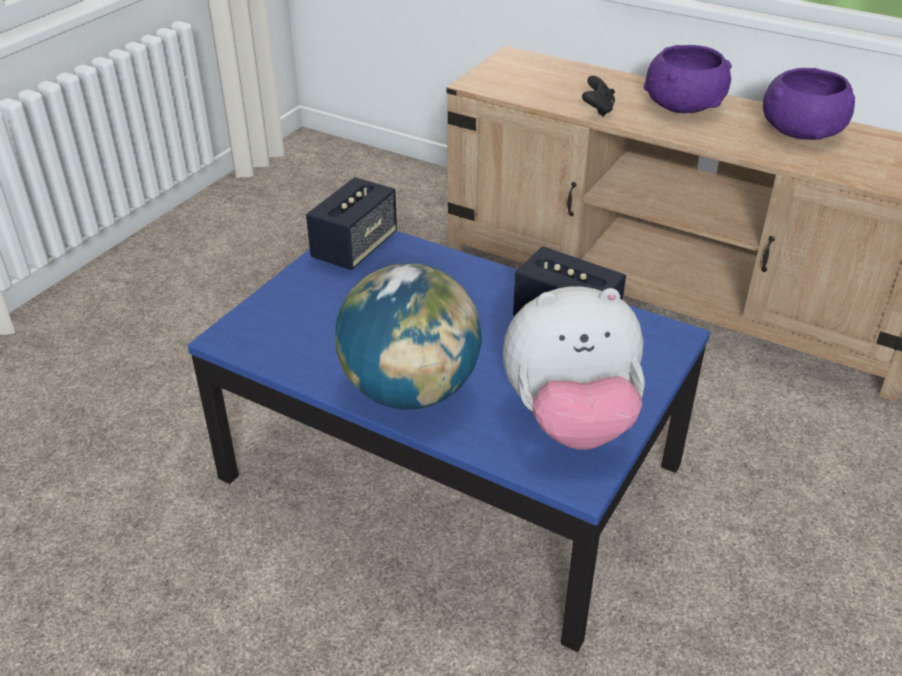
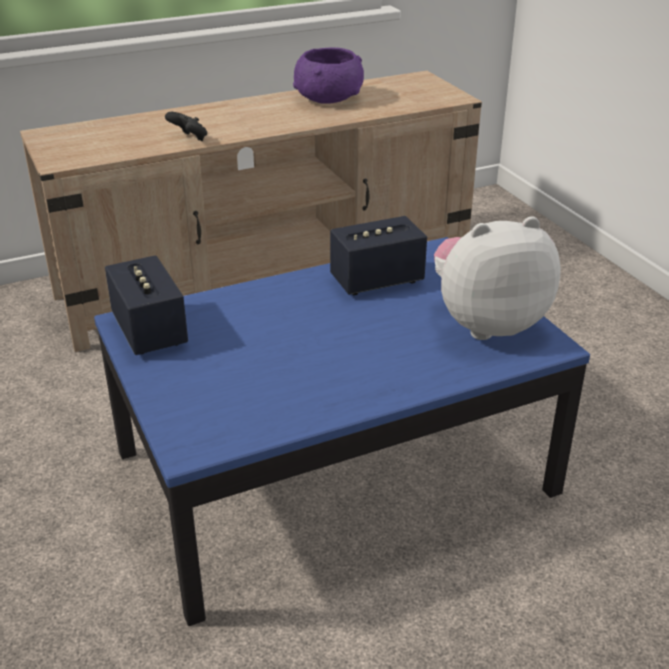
camera: 55 degrees left, 5 degrees down
(410, 391) = (381, 377): globe -> none
(570, 421) = (487, 323): plush toy -> plush toy turned 135 degrees counterclockwise
(683, 105) = (235, 113): purple bowl -> none

